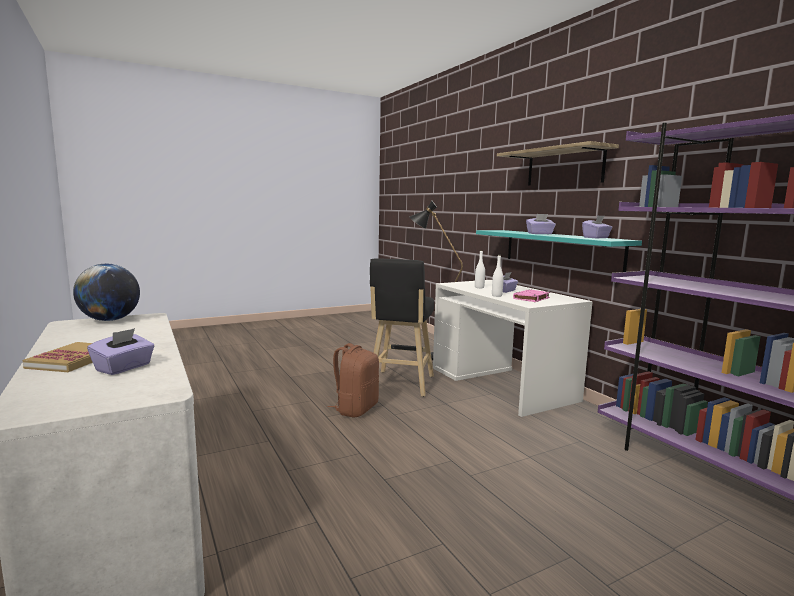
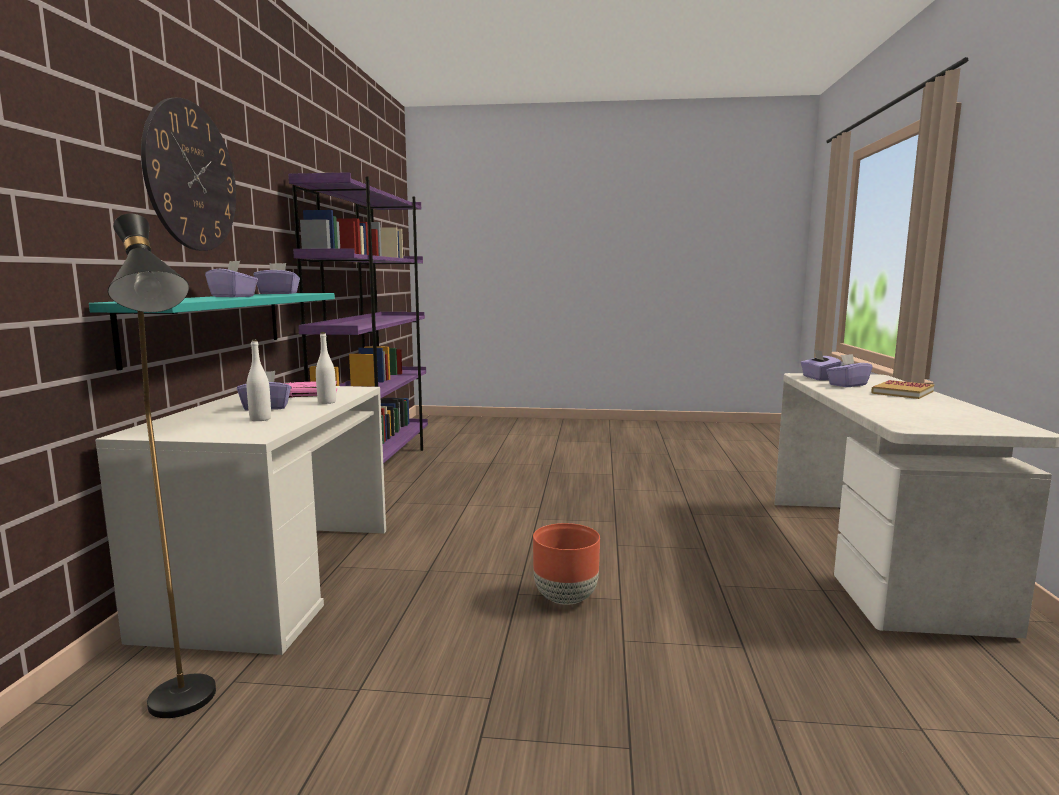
camera: 145 degrees left, 0 degrees up
(110, 320) = (962, 426): globe -> none
(146, 382) = (818, 378): none -> purple tissue box
(355, 409) = (565, 599): brown backpack -> brown planter
(400, 385) = (426, 627): black stool -> none
(564, 167) = (191, 177): shelf -> wall clock

